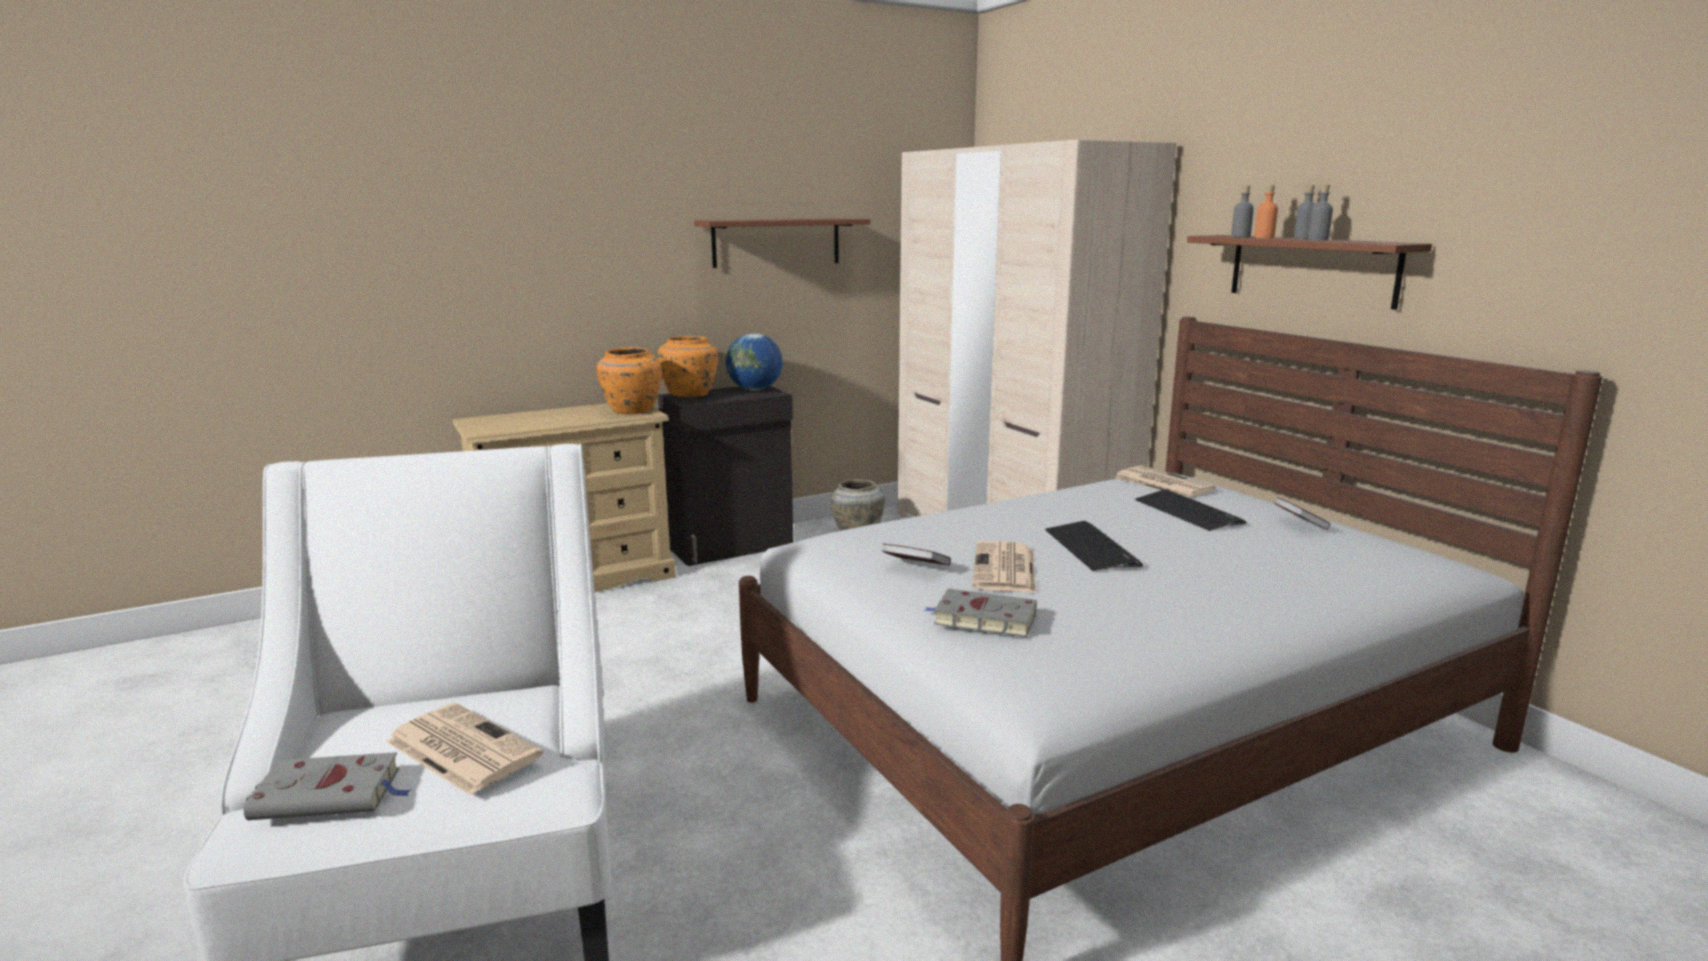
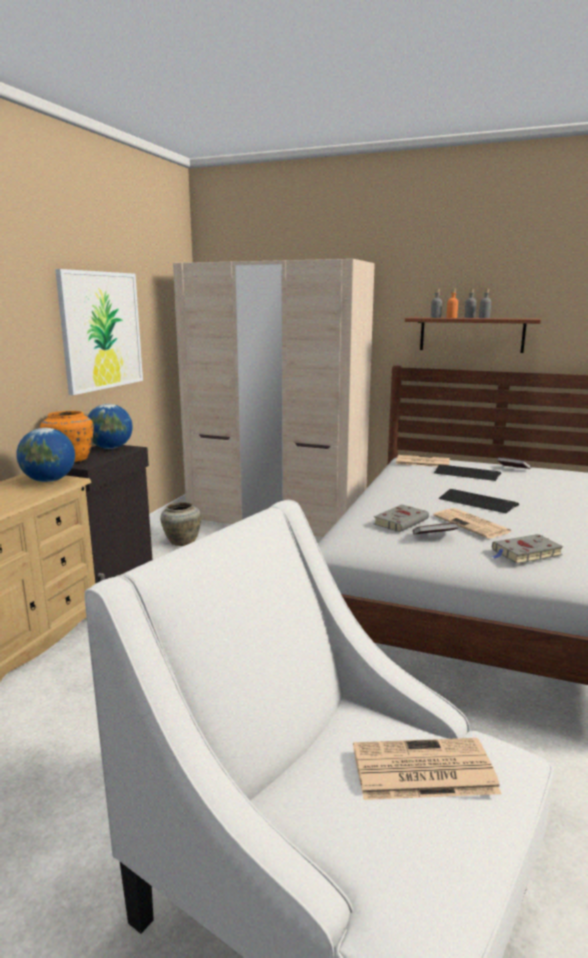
camera: 40 degrees left, 0 degrees up
(331, 794) = (423, 861): grey book -> grey book (401, 521)
(631, 411) = (49, 481): orange vase -> globe
(776, 242) = (101, 330): brown shelf -> picture

